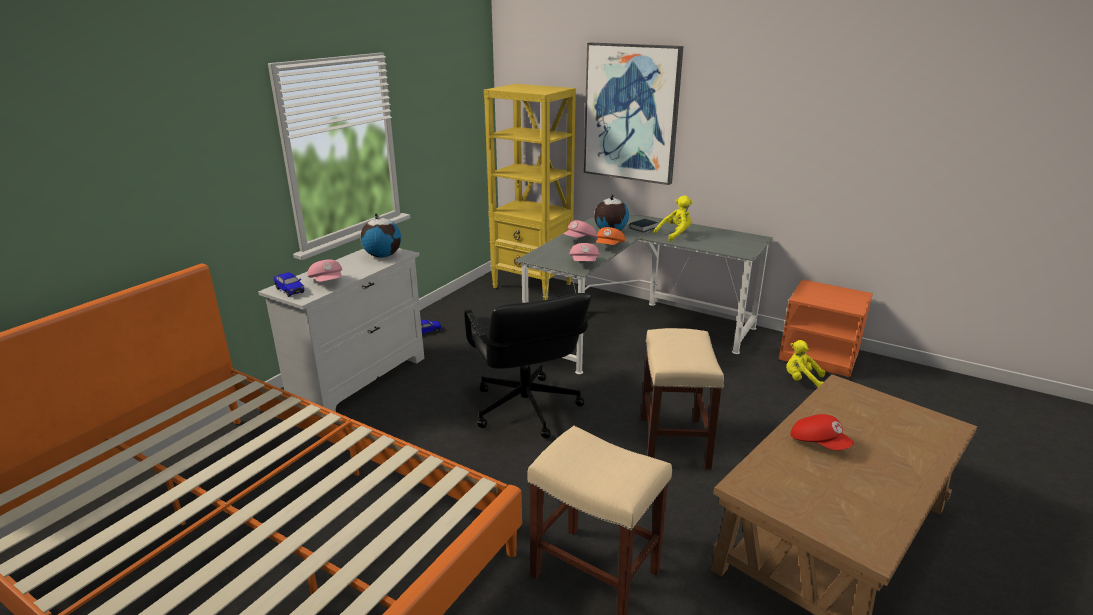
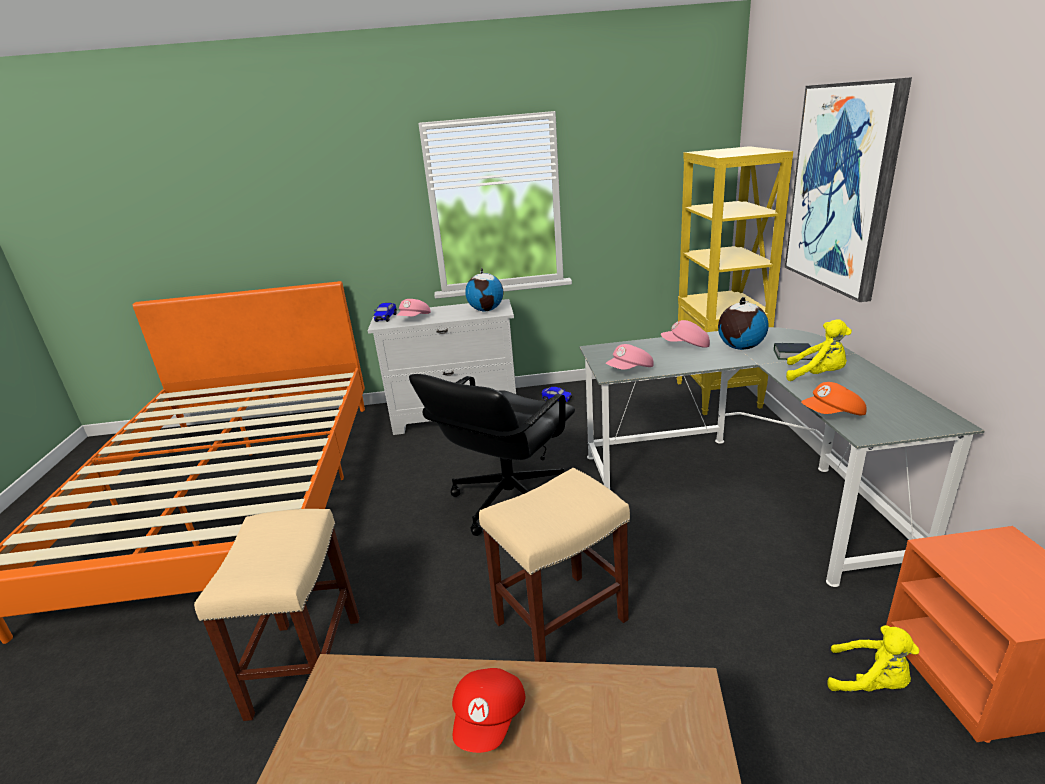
camera: 55 degrees right, 0 degrees up
(609, 246) = (699, 362): orange cap -> orange cap (833, 415)
(801, 380) = (869, 682): yellow plush toy -> yellow plush toy turned 135 degrees clockwise

